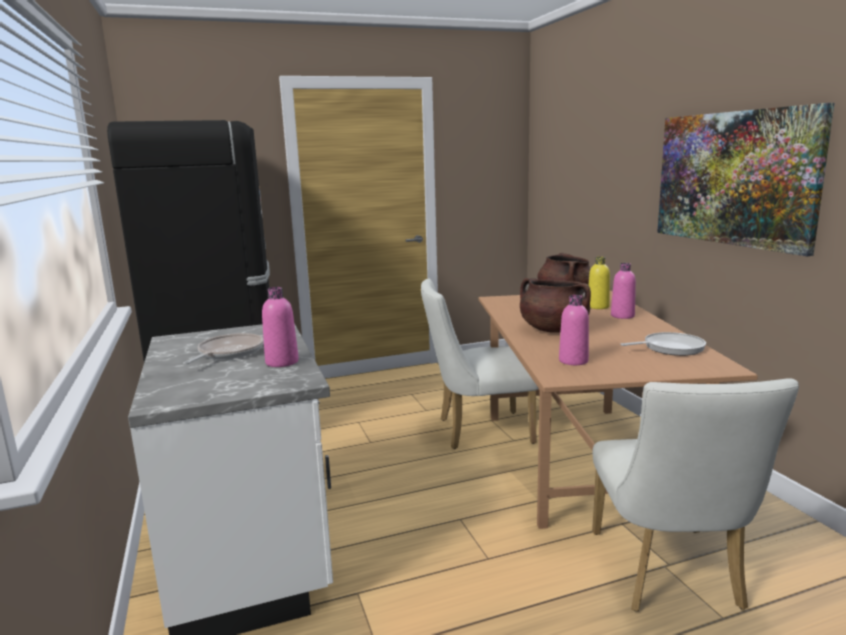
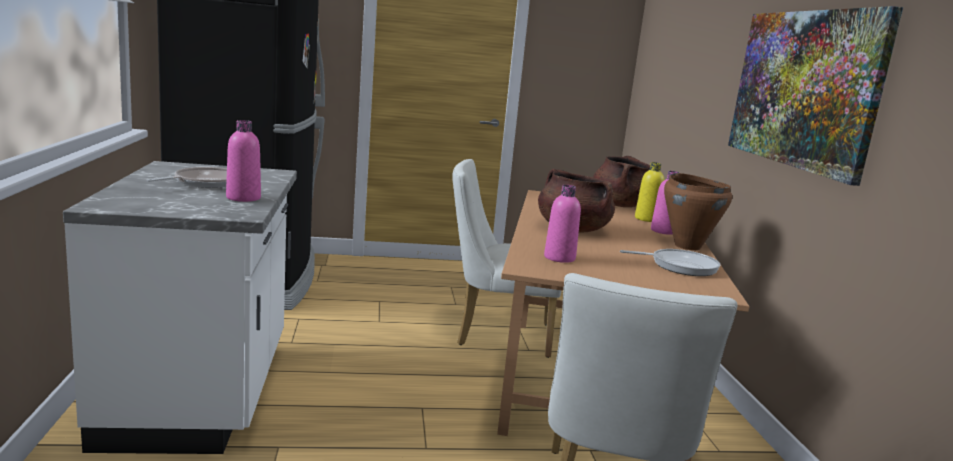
camera: 10 degrees right, 0 degrees up
(655, 327) = (687, 246): none -> brown cooking pot

